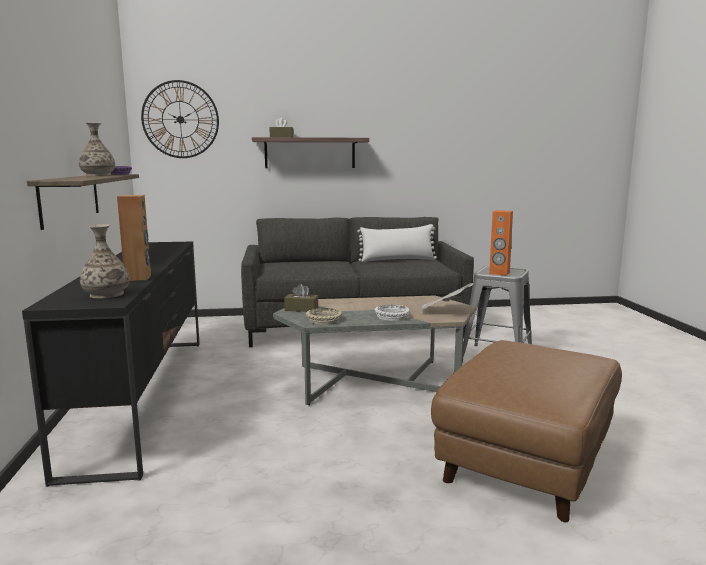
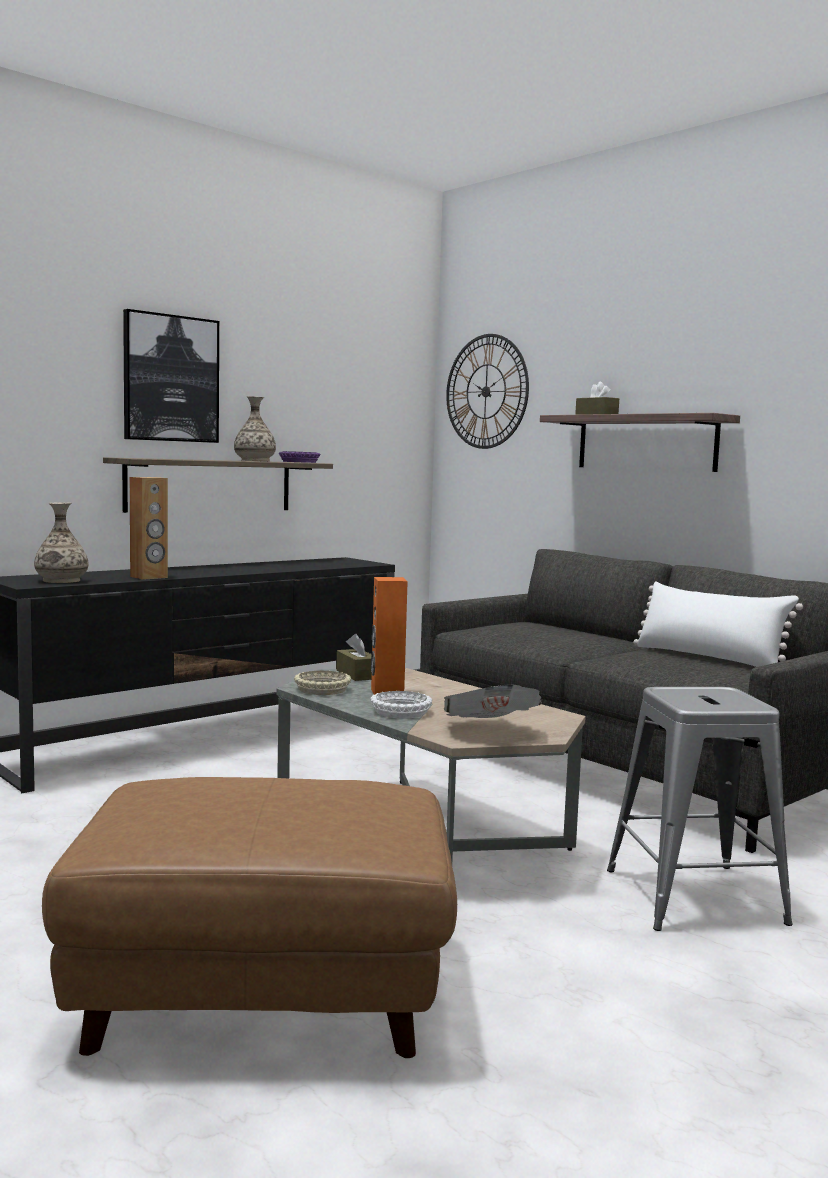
camera: 55 degrees right, 5 degrees down
(45, 106) = (170, 378): none -> picture
(499, 273) = (681, 698): orange speaker -> orange speaker (386, 692)

